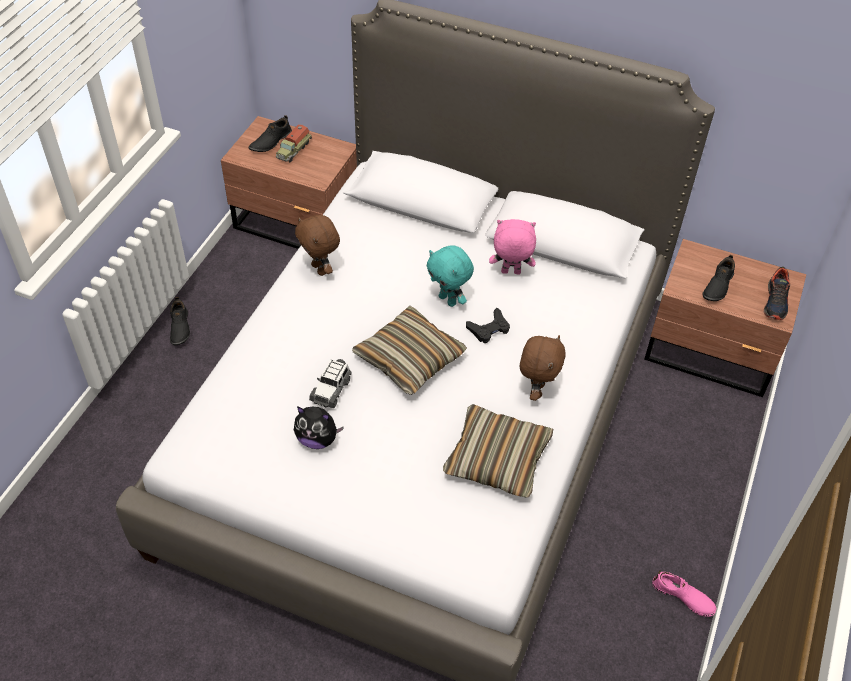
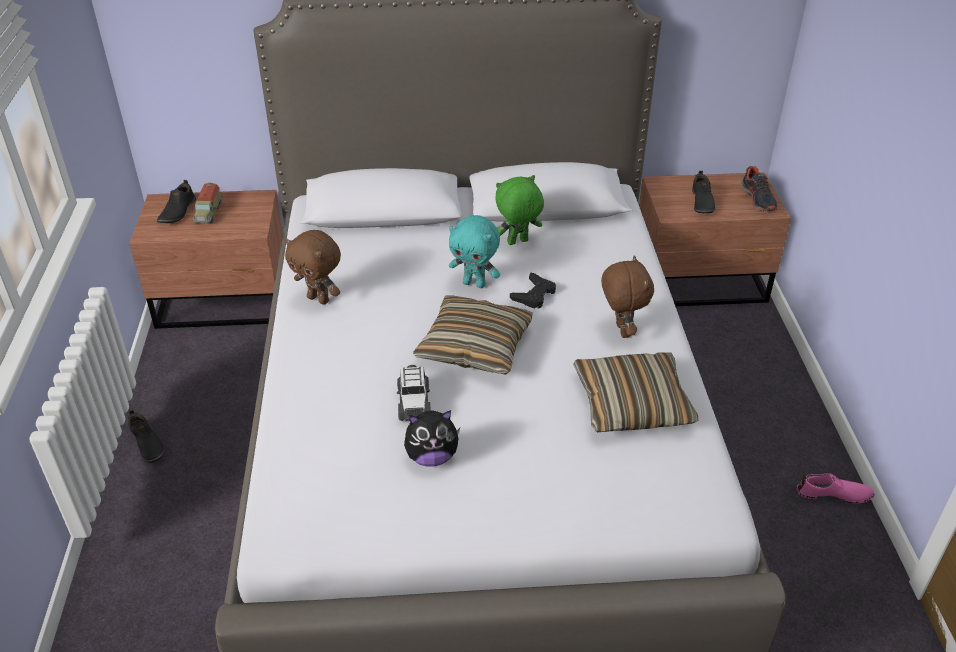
camera: 25 degrees left, 10 degrees down
(510, 273) = (517, 242): pink plush toy -> green plush toy

